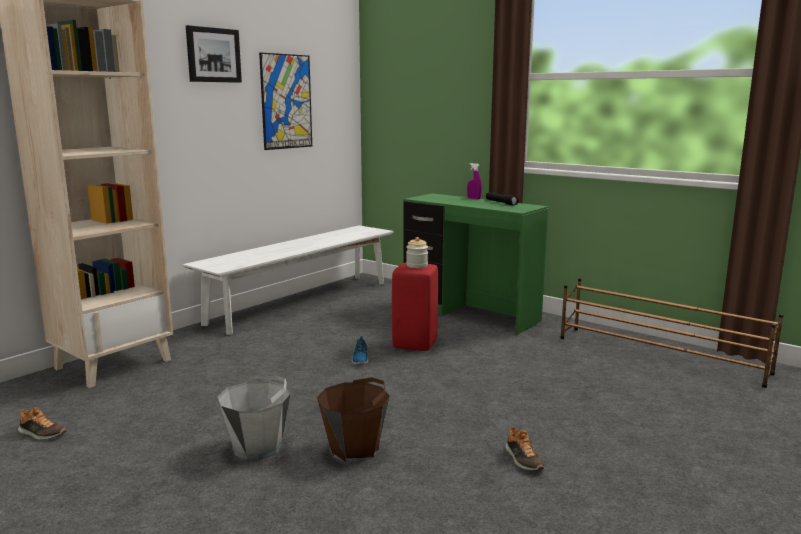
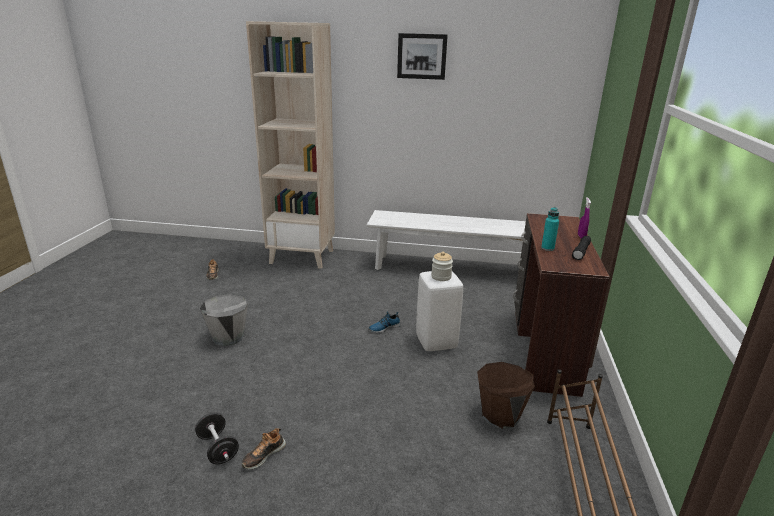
camera: 60 degrees right, 10 degrees up
(286, 101) = (495, 98): picture -> none
(354, 449) = (242, 372): brown bucket -> brown bucket (500, 415)
(414, 345) = (435, 342): red stool -> white stool
(470, 314) = (541, 349): green desk -> brown desk
(484, 206) = (547, 248): none -> turquoise bottle
(494, 485) = (218, 449): none -> black dumbbell

